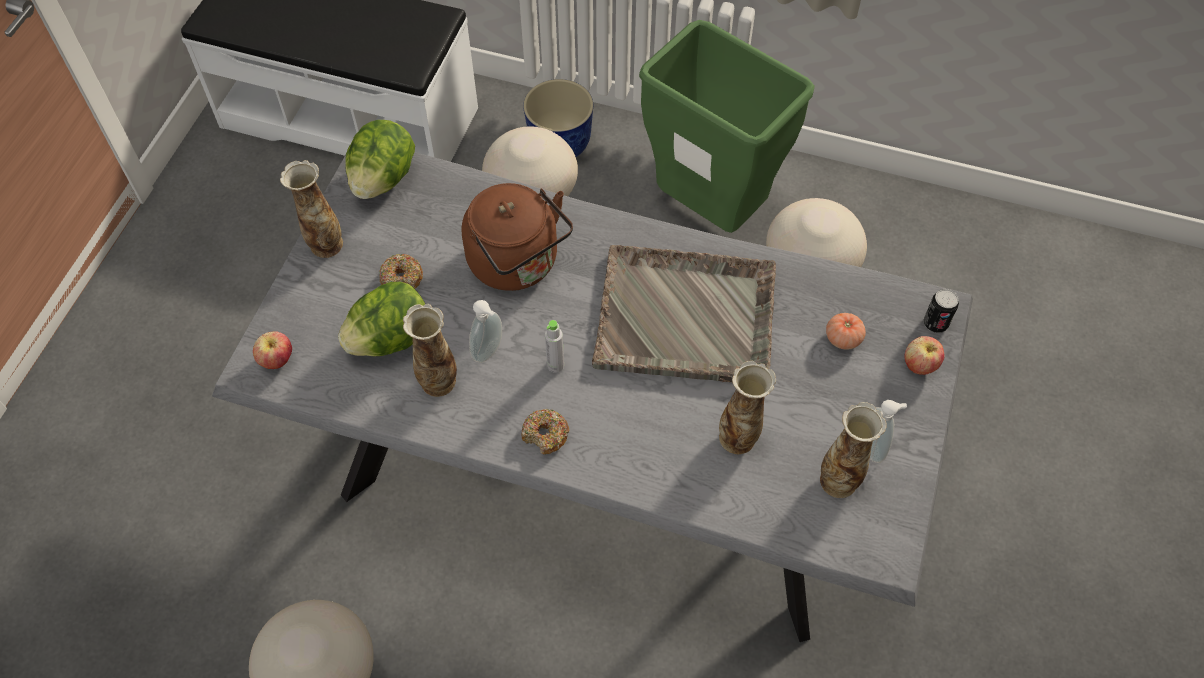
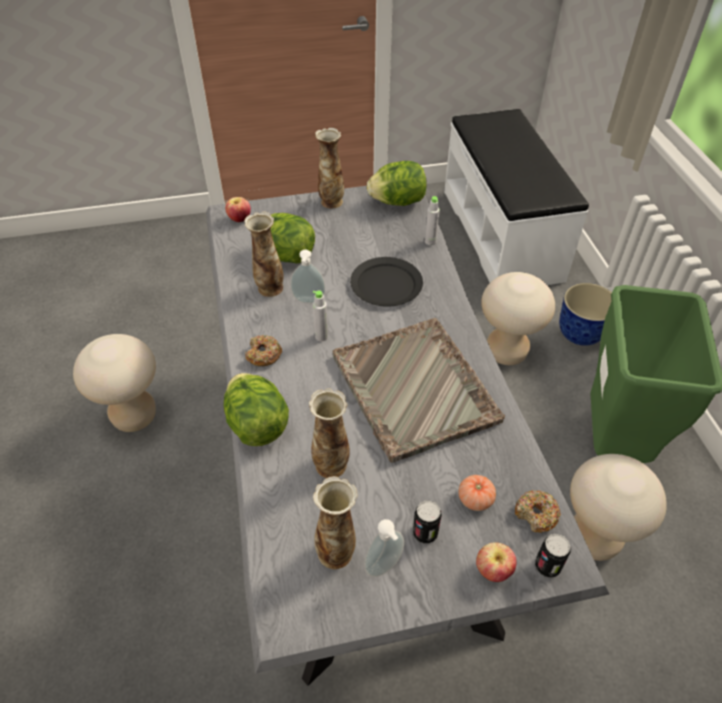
camera: 60 degrees right, 10 degrees down
(402, 278) = (333, 240): donut -> donut (536, 515)
(479, 186) = (430, 241): none -> grey bottle
(518, 264) = (385, 284): brown kettle -> black plate
(644, 484) = (257, 425): none -> lettuce
(856, 397) = (425, 533): none -> can

